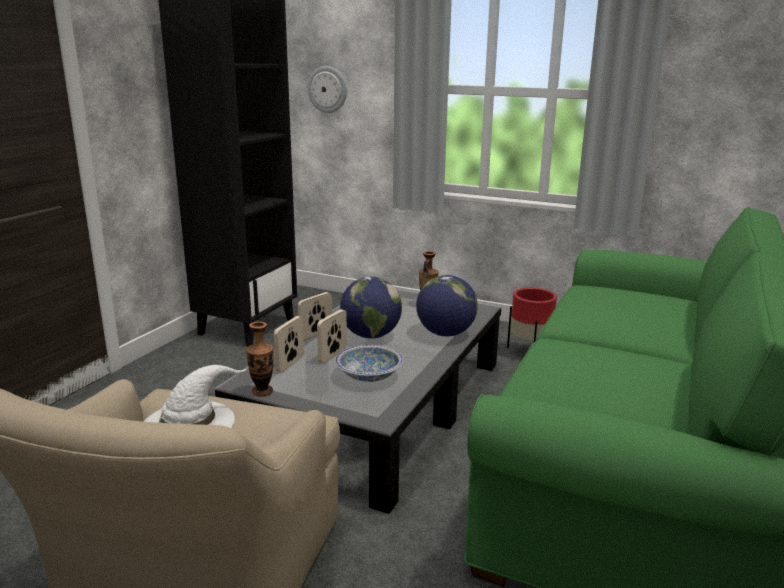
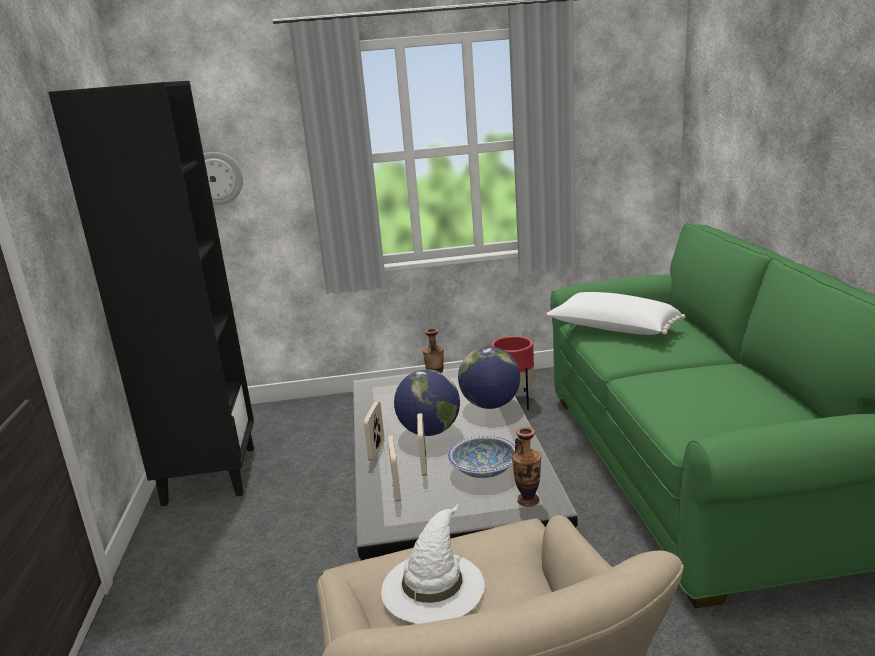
camera: 30 degrees left, 0 degrees up
(262, 392) = (412, 527): vase -> vase (528, 500)
(603, 299) = (613, 330): none -> white pillow

